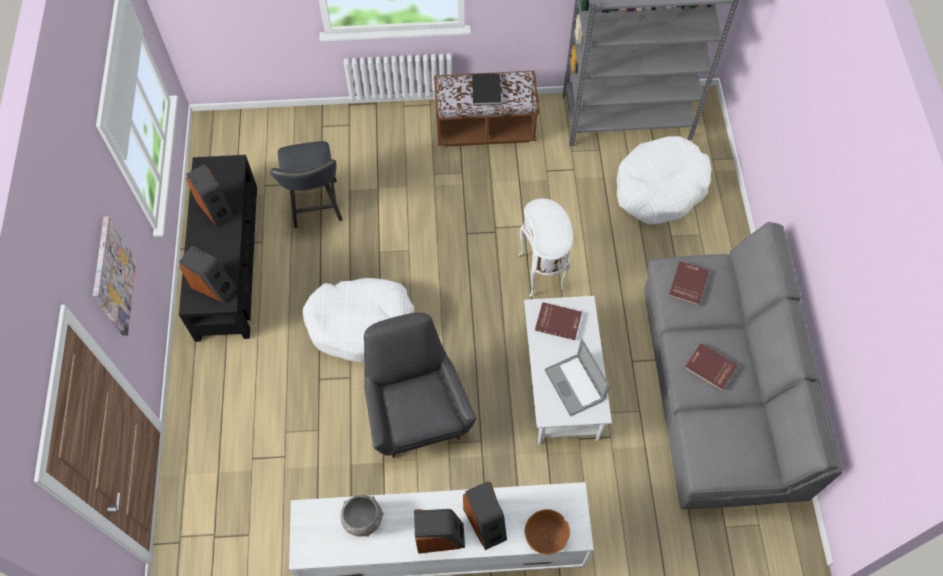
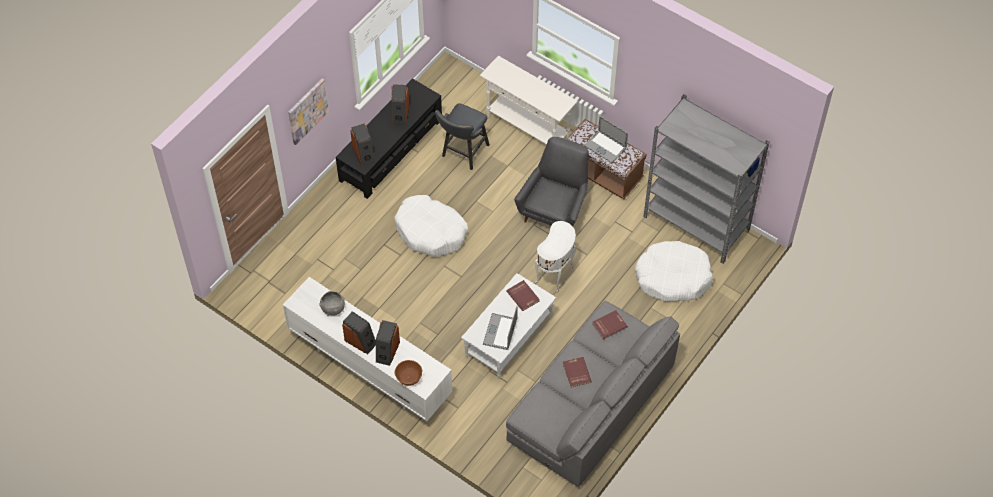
camera: 40 degrees right, 5 degrees down
(361, 133) = (528, 128): none -> white console table
(416, 412) = (417, 296): grey armchair -> grey armchair (555, 210)
(487, 90) = (605, 147): black book -> laptop

